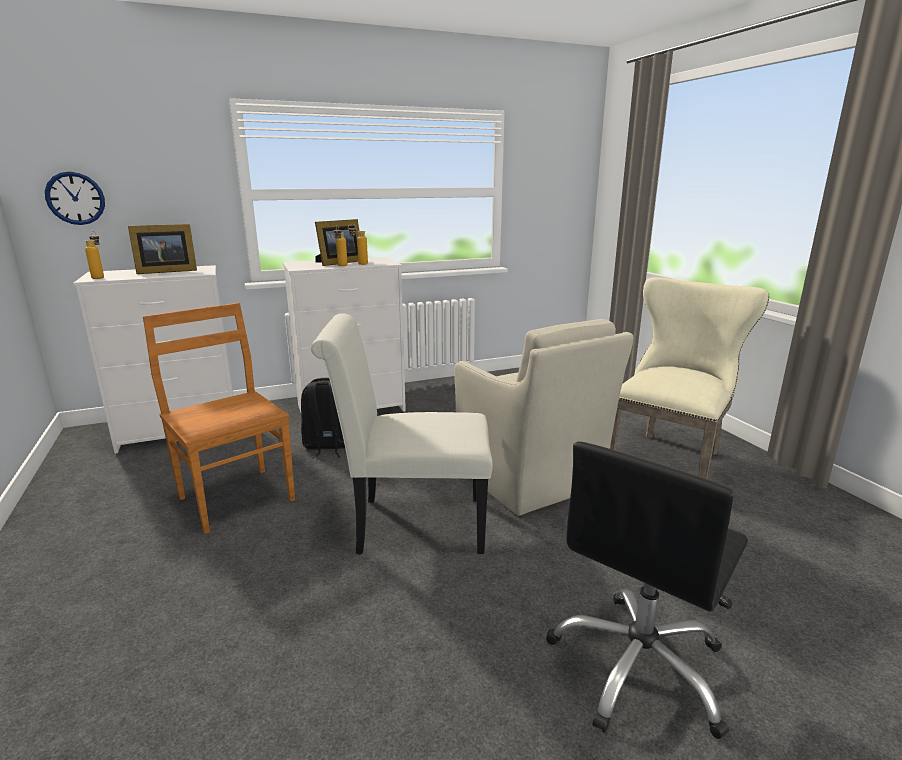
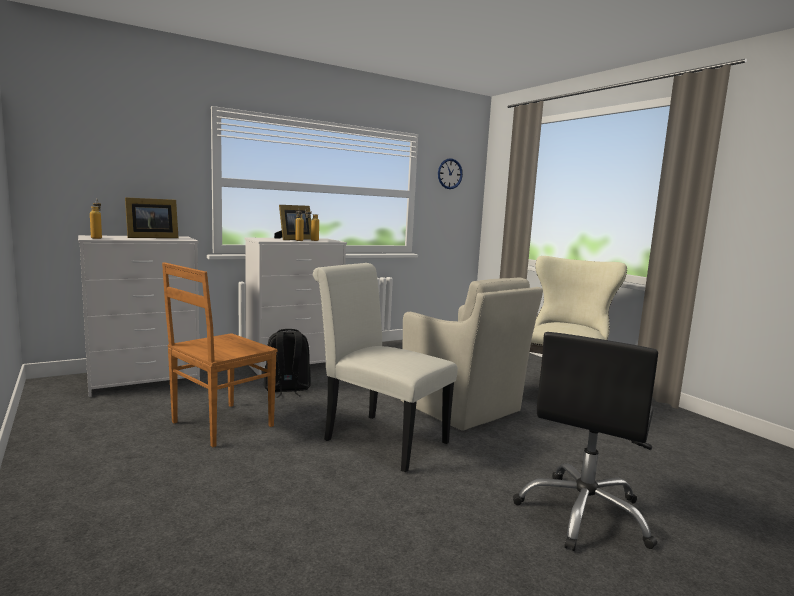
camera: 10 degrees left, 10 degrees down
(75, 198) = (73, 174): wall clock -> wall clock (450, 173)
(236, 497) = (220, 425): brown chair -> brown chair turned 90 degrees counterclockwise
(410, 525) = (379, 439): white chair -> white chair turned 45 degrees clockwise

